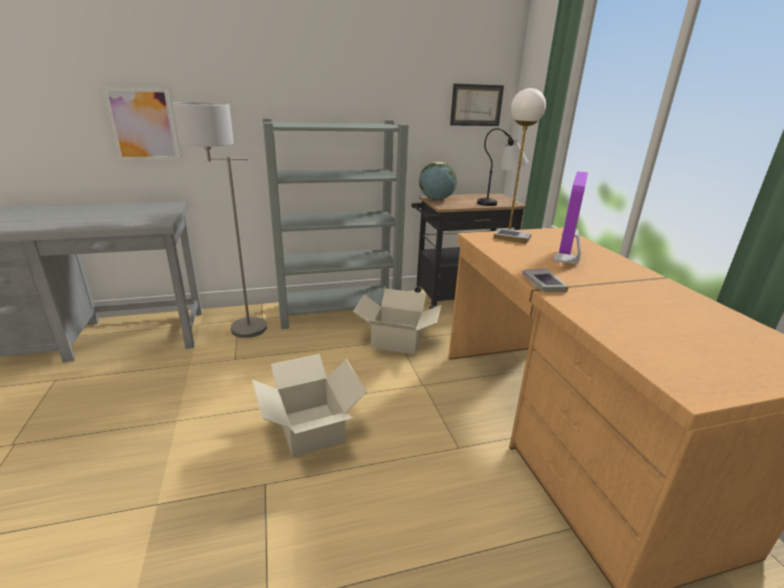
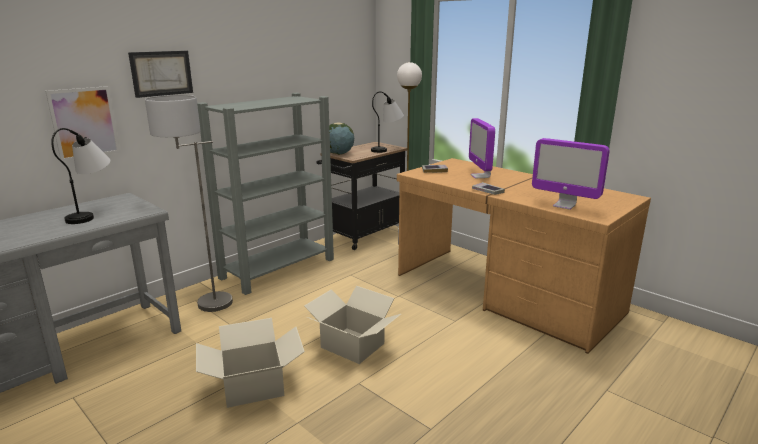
camera: 30 degrees left, 5 degrees down
(121, 214) = (93, 214): none -> table lamp
(396, 340) = (349, 275): cardboard box -> cardboard box (253, 386)
(476, 105) = (351, 74): picture -> picture (161, 73)
(646, 342) = (564, 205): none -> monitor

